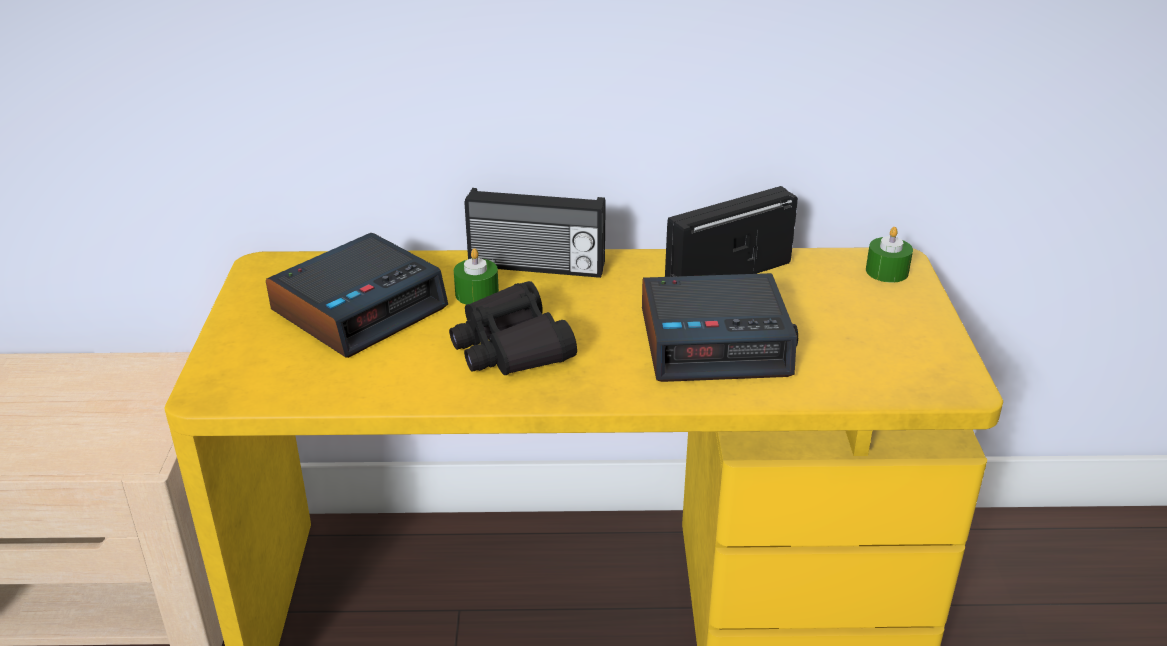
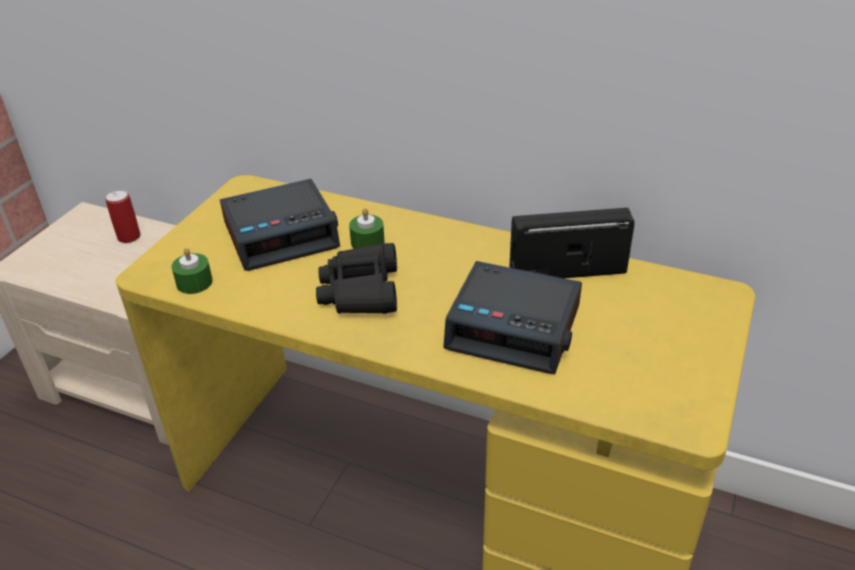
camera: 25 degrees right, 5 degrees up
(68, 382) = (129, 237): none -> can
(536, 267) = (425, 230): radio -> none
(887, 271) = (706, 301): green candle -> green candle (194, 282)

